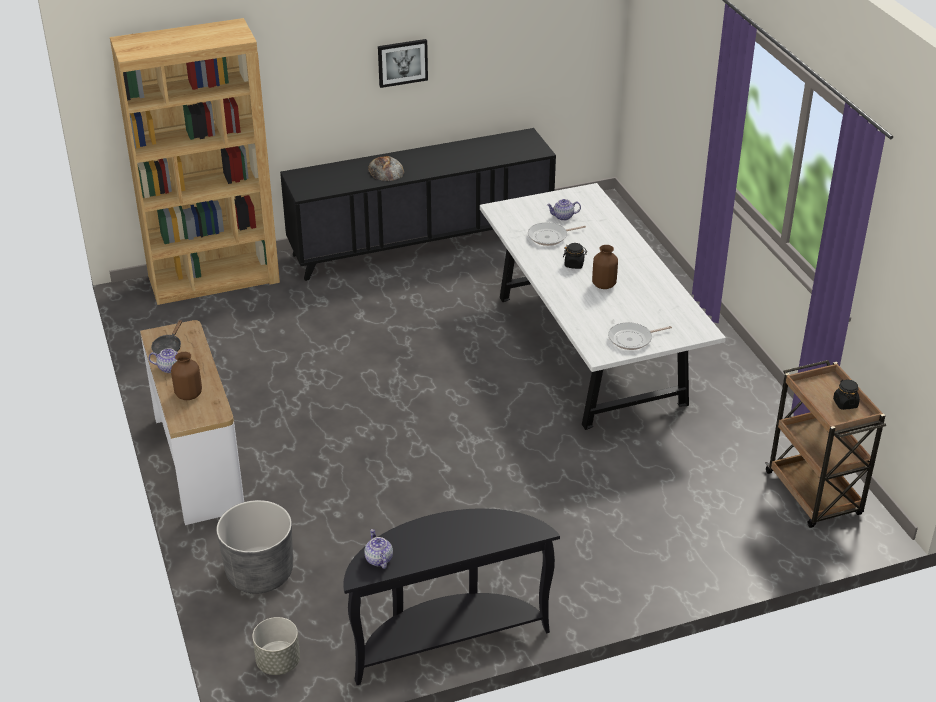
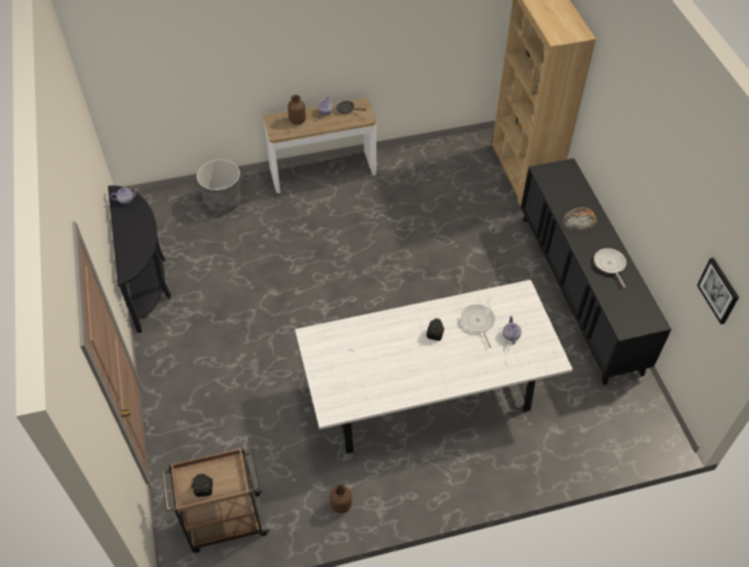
camera: 95 degrees right, 15 degrees up
(278, 662) = (154, 209): grey planter -> none
(402, 62) = (640, 176): picture -> picture (719, 290)
(603, 285) = (402, 351): brown vase -> brown vase (341, 505)
(632, 339) = (325, 360): frying pan -> frying pan (610, 265)

